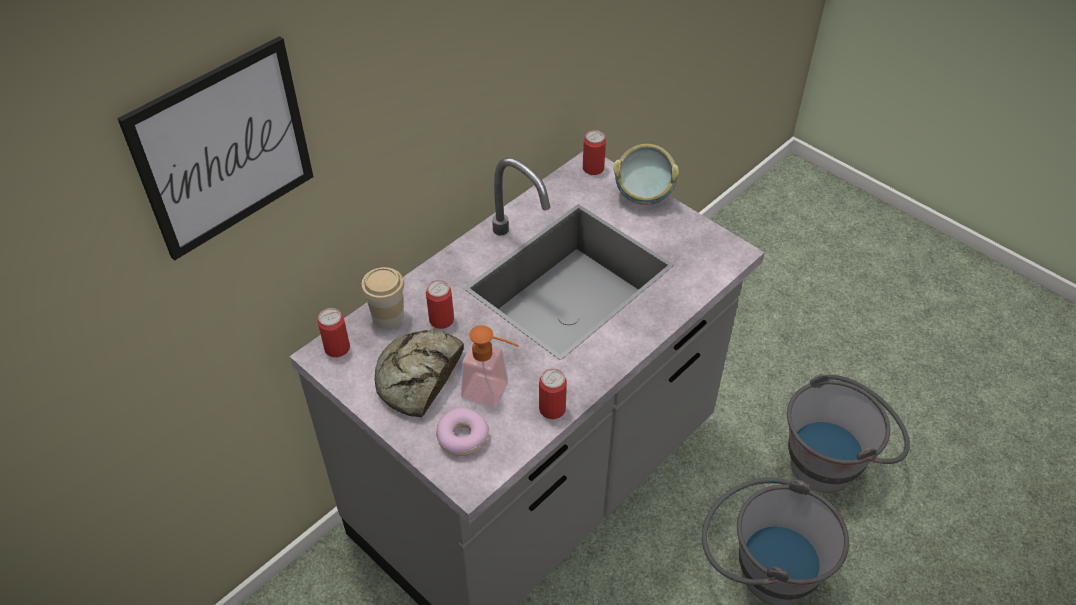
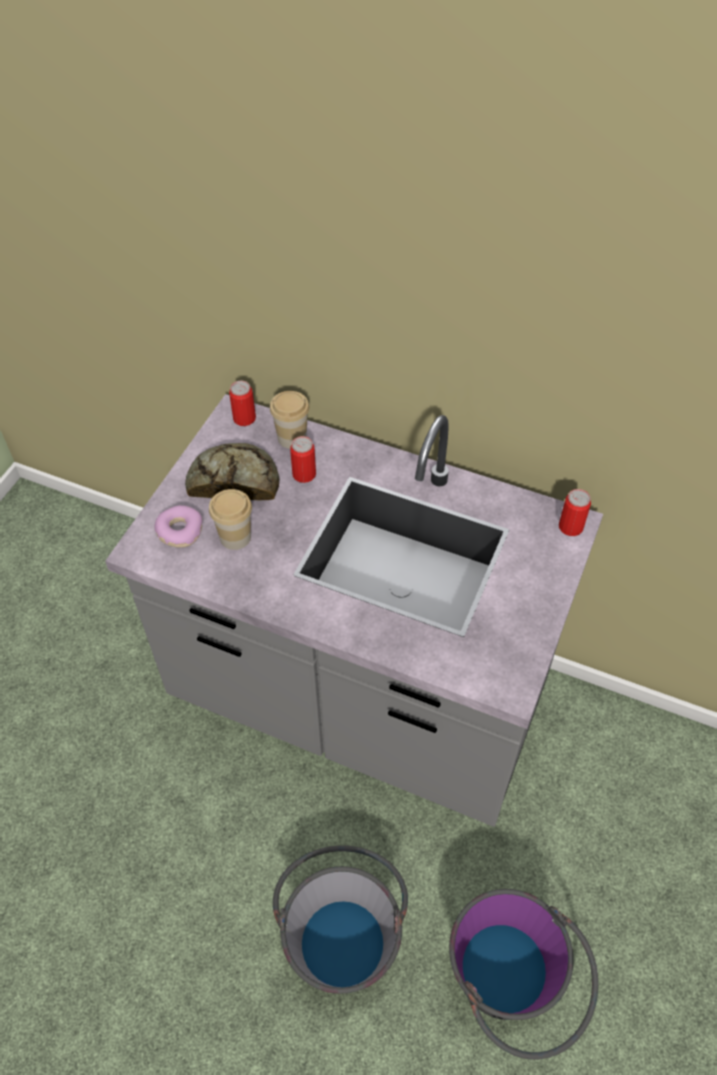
camera: 70 degrees right, 5 degrees up
(224, 149) = (202, 192): picture -> none
(493, 393) = (235, 537): soap dispenser -> cup
(552, 409) = (233, 585): can -> none
(643, 196) = (553, 582): bowl -> none
(833, 461) = (512, 989): grey bucket -> purple bucket

